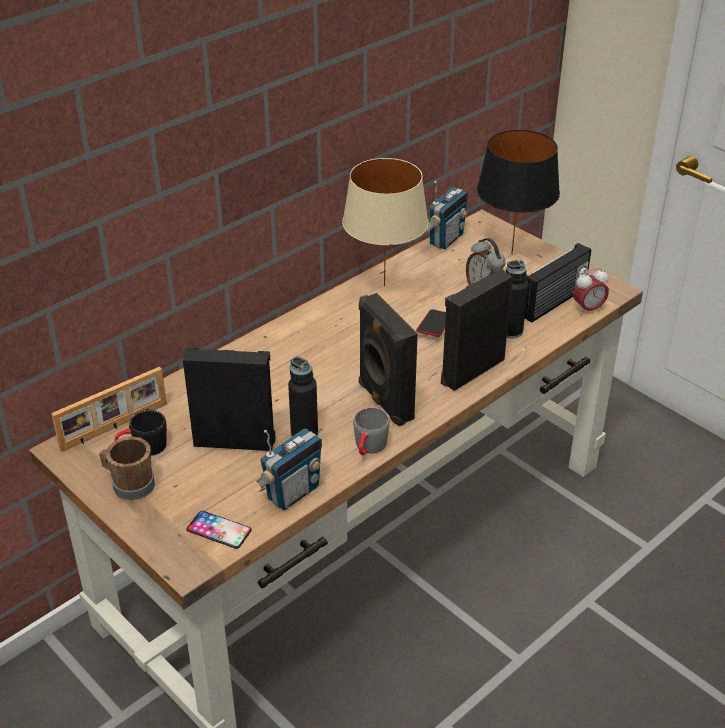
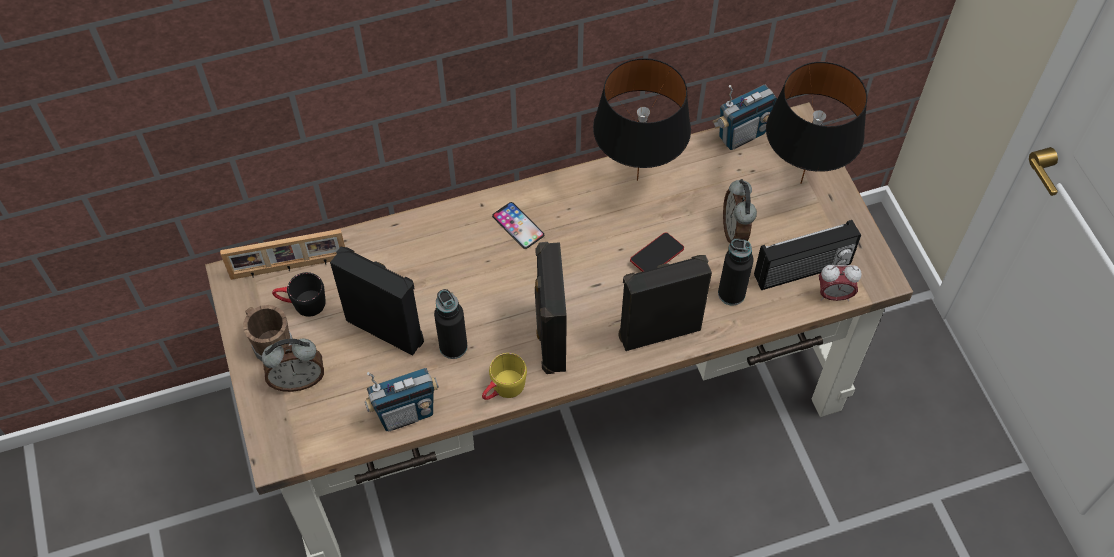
camera: 25 degrees right, 20 degrees up
(174, 502) = (298, 380): none -> alarm clock
(219, 530) = (321, 428): phone -> phone (518, 225)
(369, 448) = (503, 389): grey mug -> yellow mug
(384, 286) = (636, 180): beige table lamp -> black table lamp

